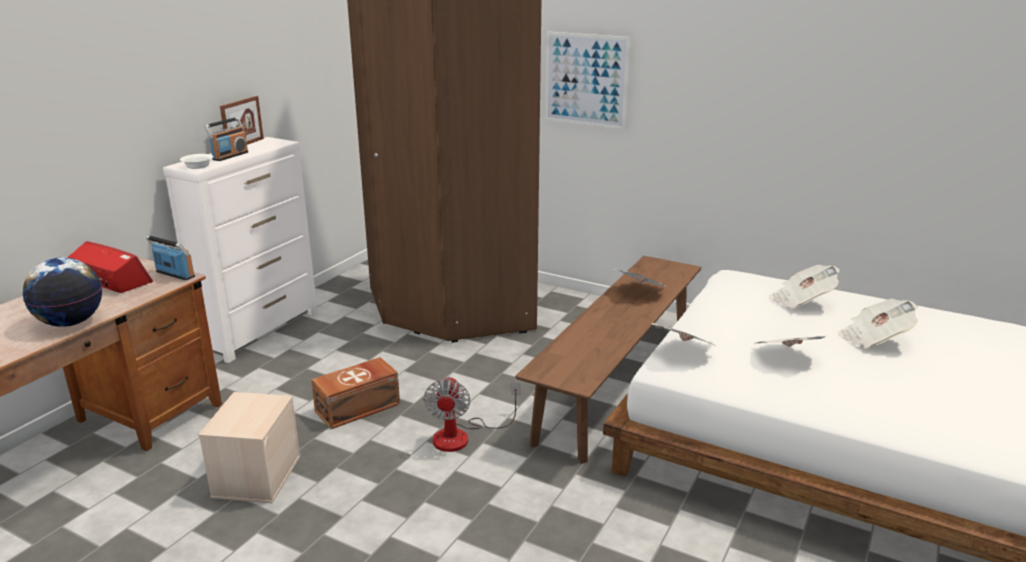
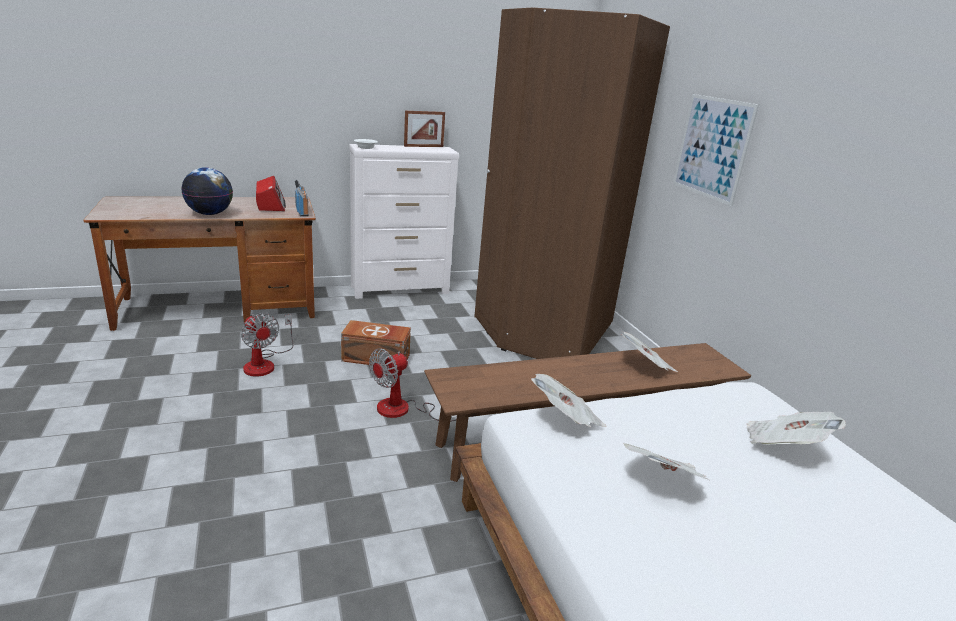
camera: 40 degrees right, 0 degrees up
(230, 156) = (397, 148): radio -> none
(256, 475) = (265, 363): beige storage box -> fan
(874, 339) = (812, 527): newspaper -> none

